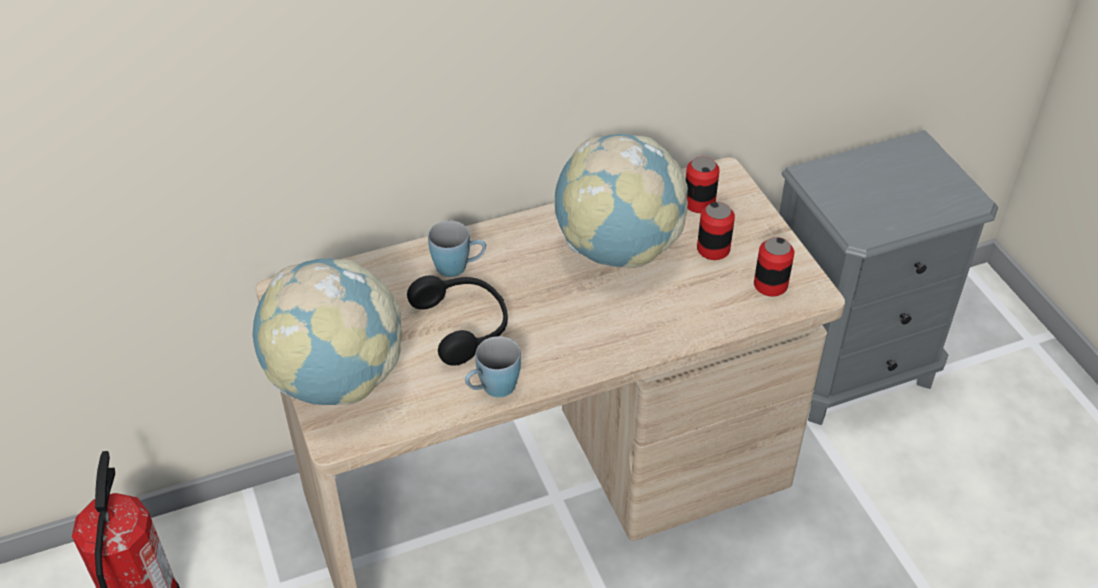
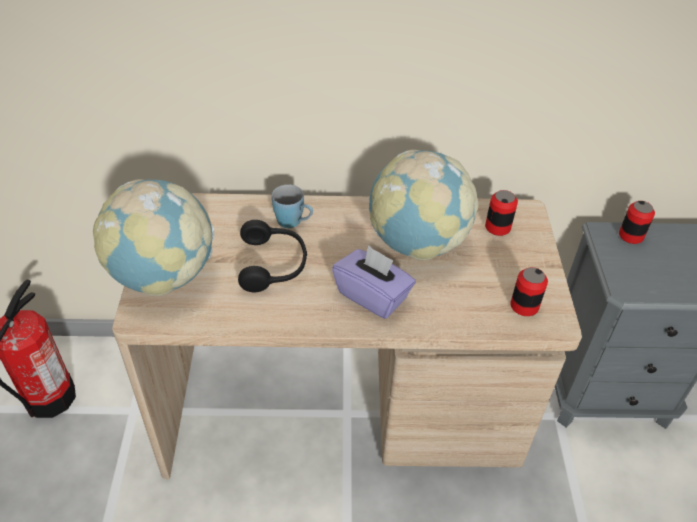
camera: 20 degrees right, 0 degrees up
(492, 389) = (267, 318): blue mug -> none
(599, 325) = (372, 296): none -> purple tissue box
(713, 249) = (491, 265): can -> can (631, 236)

